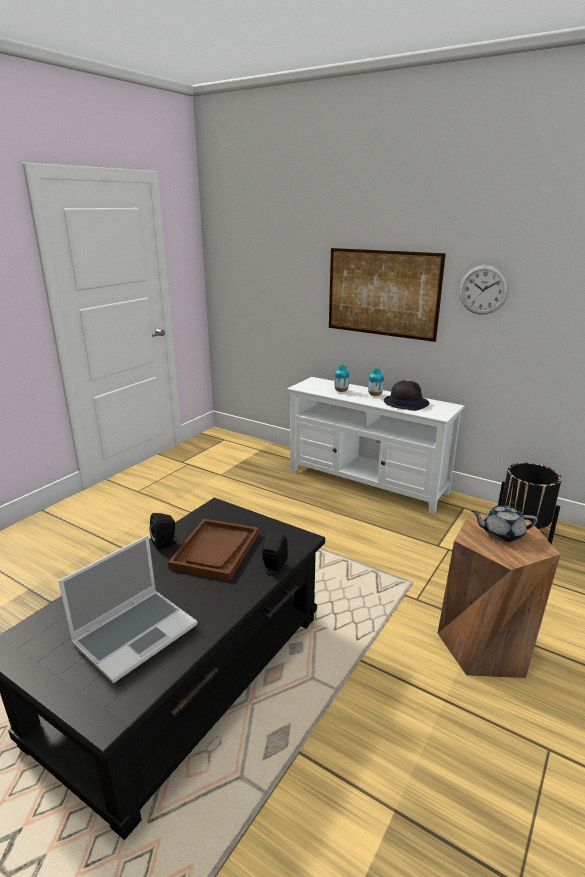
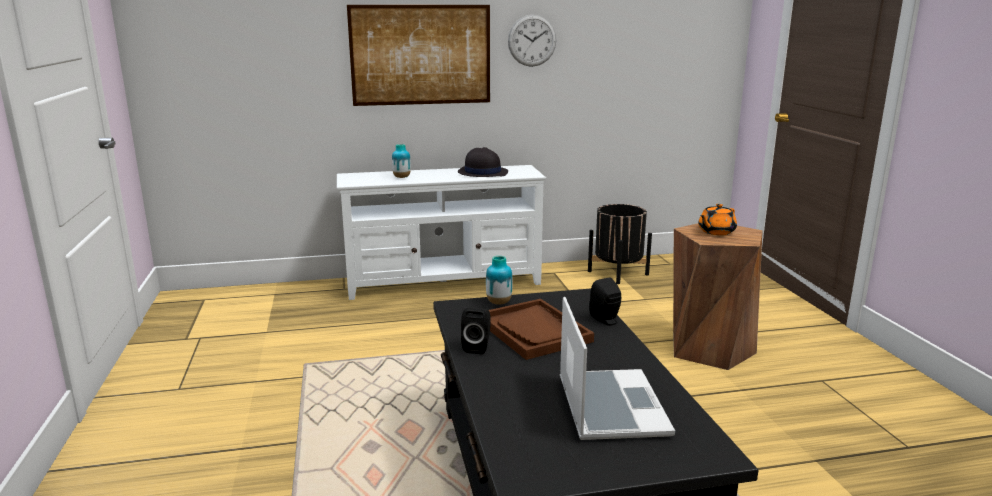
camera: 45 degrees left, 5 degrees down
(375, 395) = (441, 173): vase -> vase (499, 302)
(501, 534) = (715, 232): grey teapot -> orange teapot

